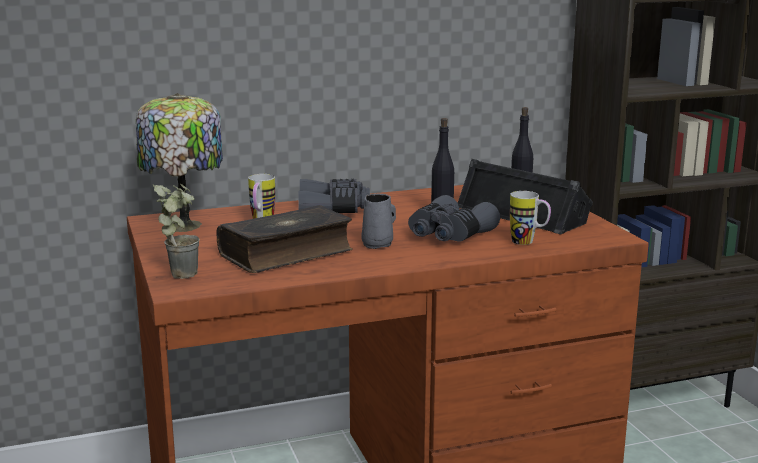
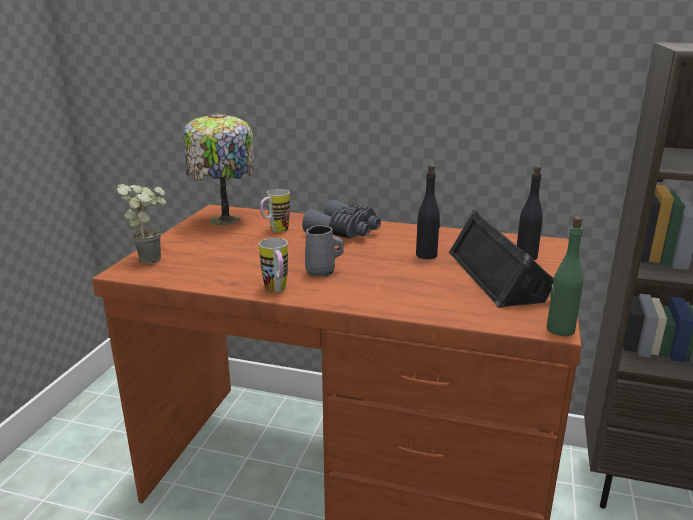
camera: 35 degrees right, 5 degrees up
(287, 253) = (243, 261): book -> none
(449, 235) = (393, 279): grey binoculars -> none
(528, 243) = (450, 308): mug -> mug (277, 290)
(622, 237) = (560, 329): none -> green bottle

